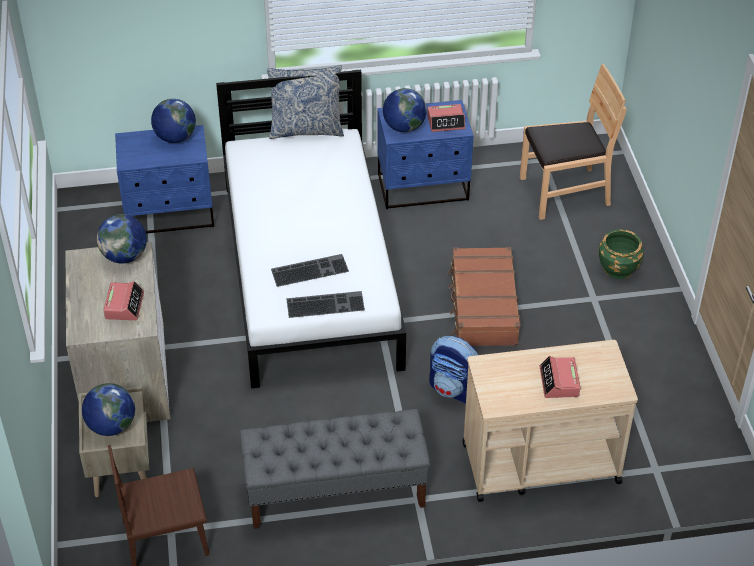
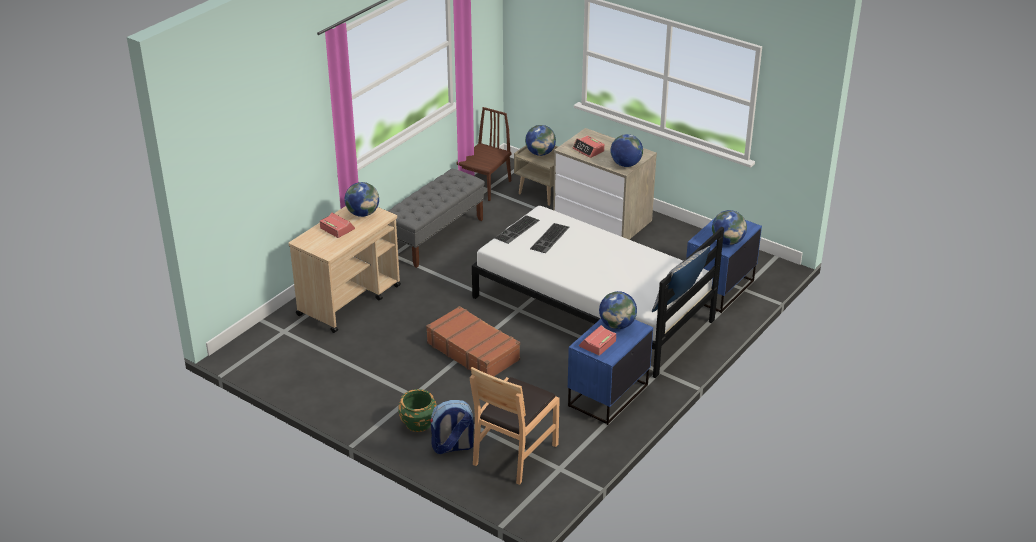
camera: 135 degrees right, 10 degrees down
(454, 389) = (434, 304): backpack -> backpack (452, 447)
(504, 386) = (363, 213): none -> globe

